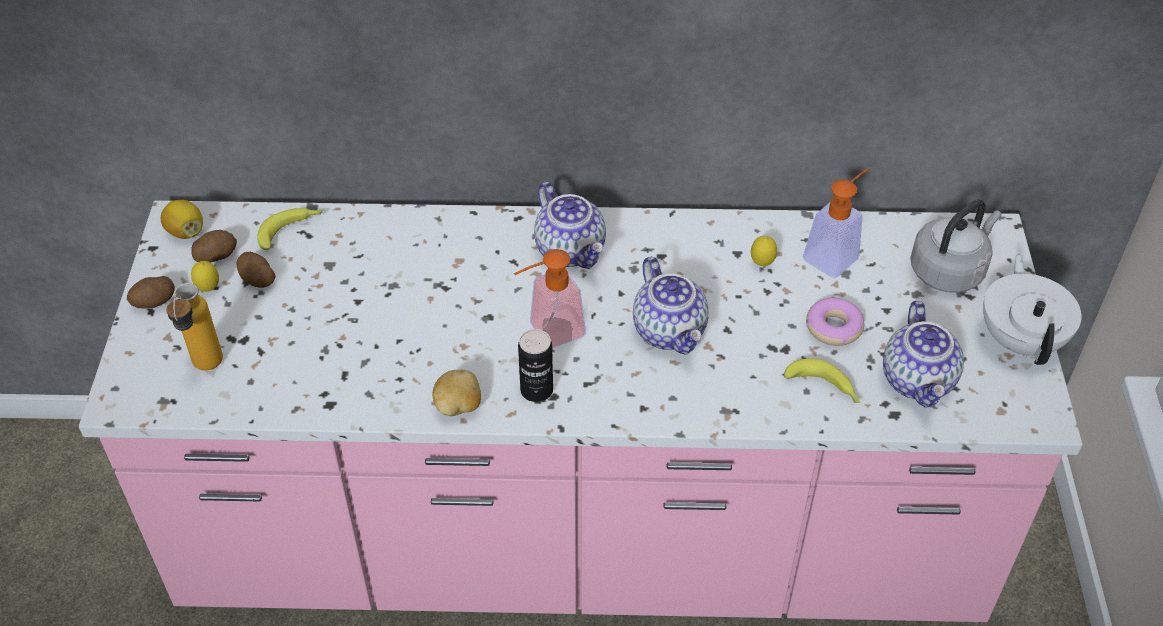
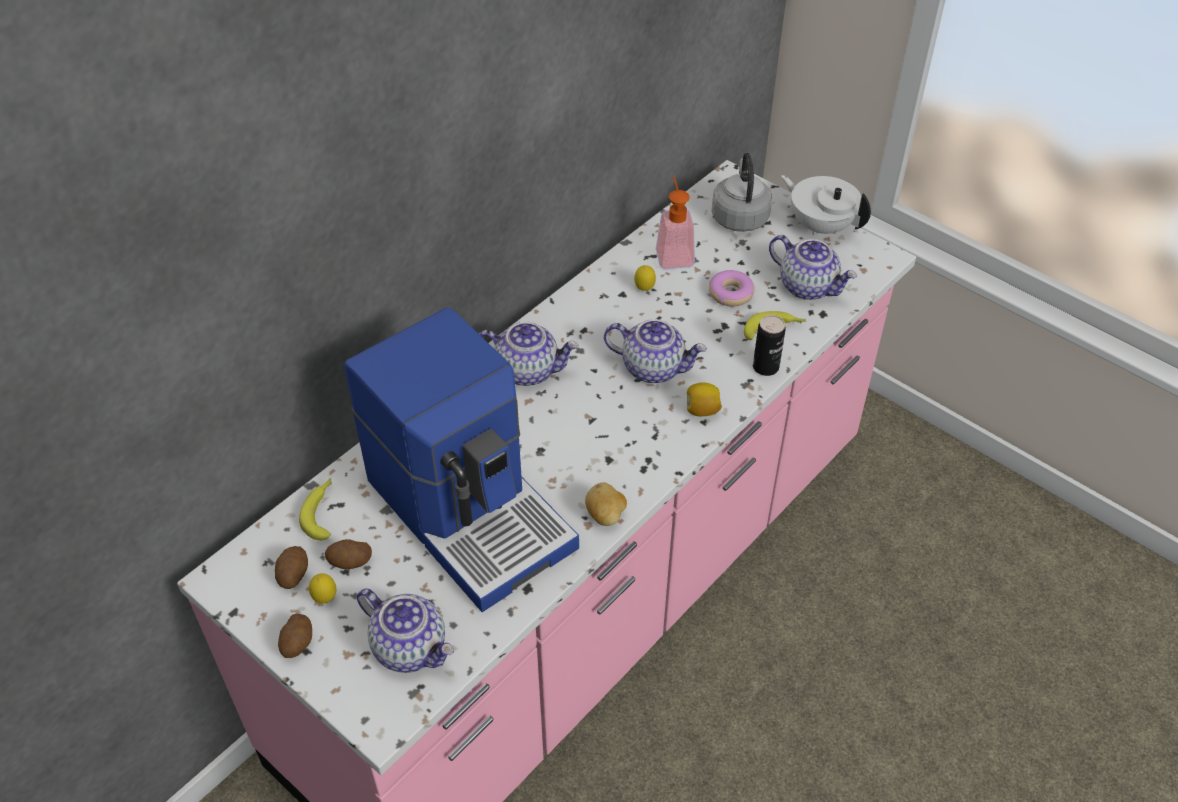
camera: 50 degrees left, 0 degrees up
(186, 232) = (242, 580): lemon -> lemon (702, 410)
(205, 370) = (411, 647): bottle -> teapot
(378, 316) = (471, 510): none -> coffee machine
(536, 390) = (634, 465): can -> can (765, 367)
(548, 332) = (589, 428): soap dispenser -> none

